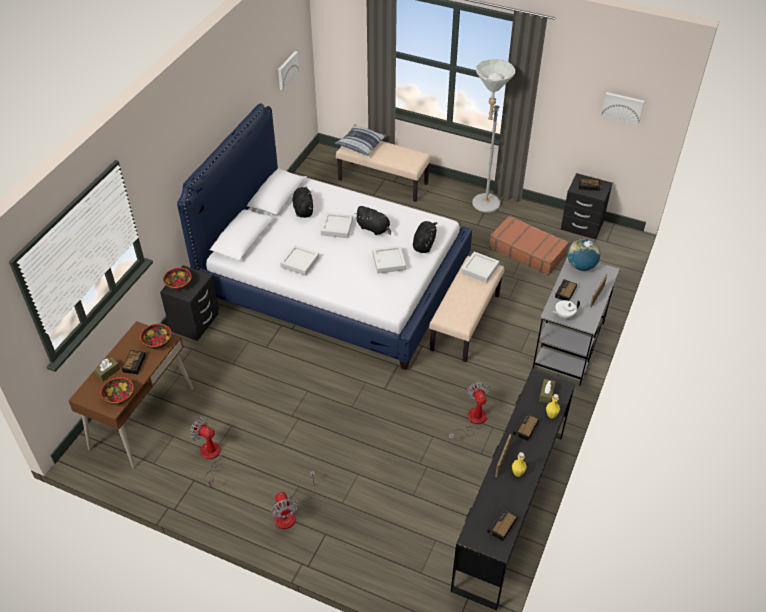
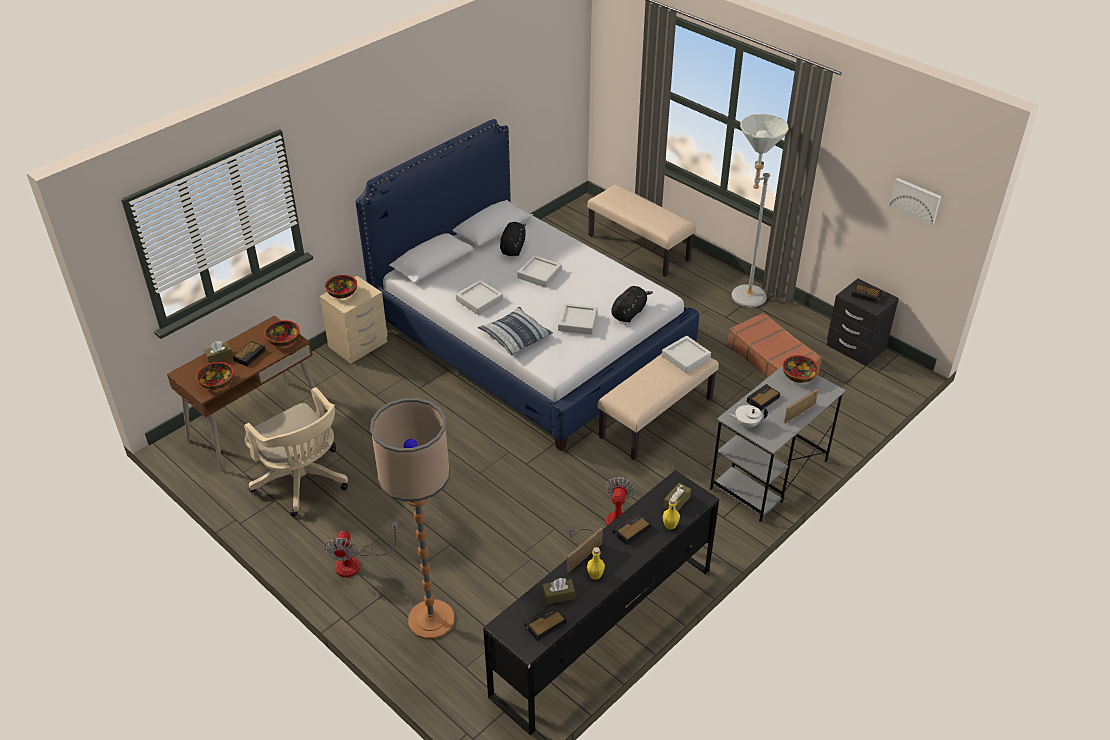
camera: 20 degrees right, 5 degrees down
(194, 322) = (358, 344): black nightstand -> beige nightstand
(210, 457) = (304, 482): fan -> beige office chair
(287, 70) = (545, 93): picture -> none
(360, 144) = (618, 197): pillow -> pillow (515, 336)
(374, 229) = (580, 285): black plush toy -> none
(374, 542) = (431, 619): none -> floor lamp
(499, 498) = (558, 595): none -> brown tissue box
(581, 266) = (798, 376): globe -> bowl

